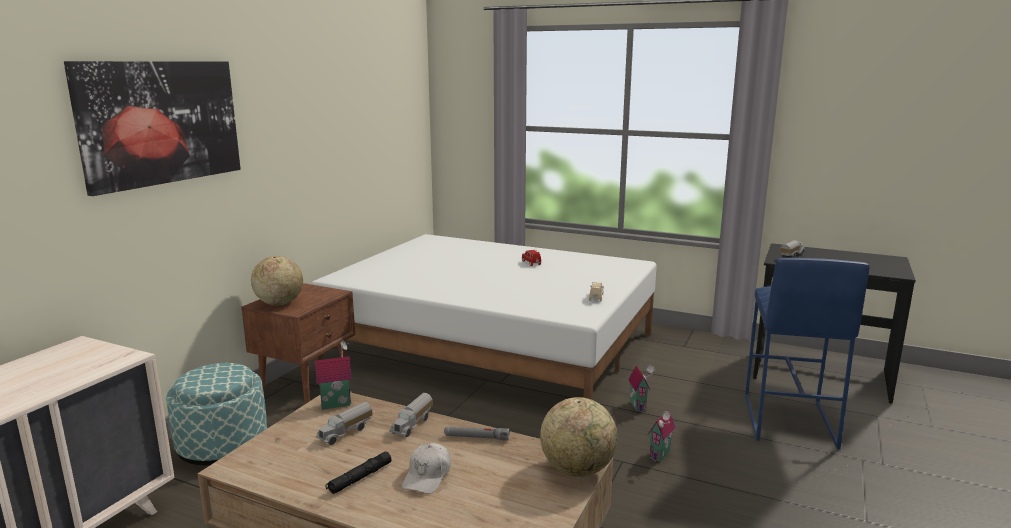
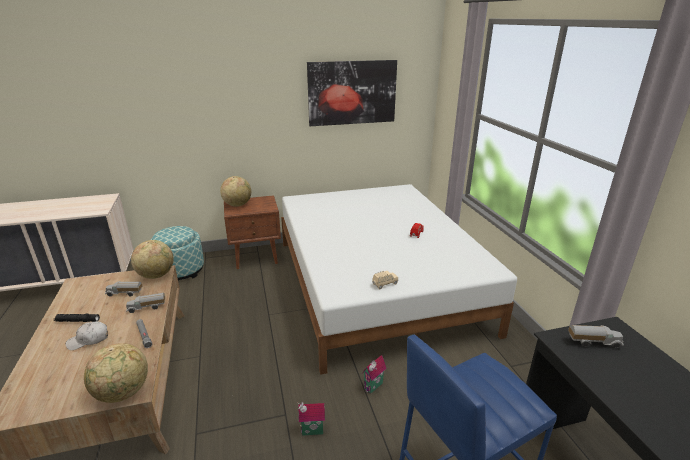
camera: 50 degrees right, 10 degrees up
(161, 122) = (169, 88): picture -> picture (352, 93)
(336, 403) = (156, 275): toy house -> globe

